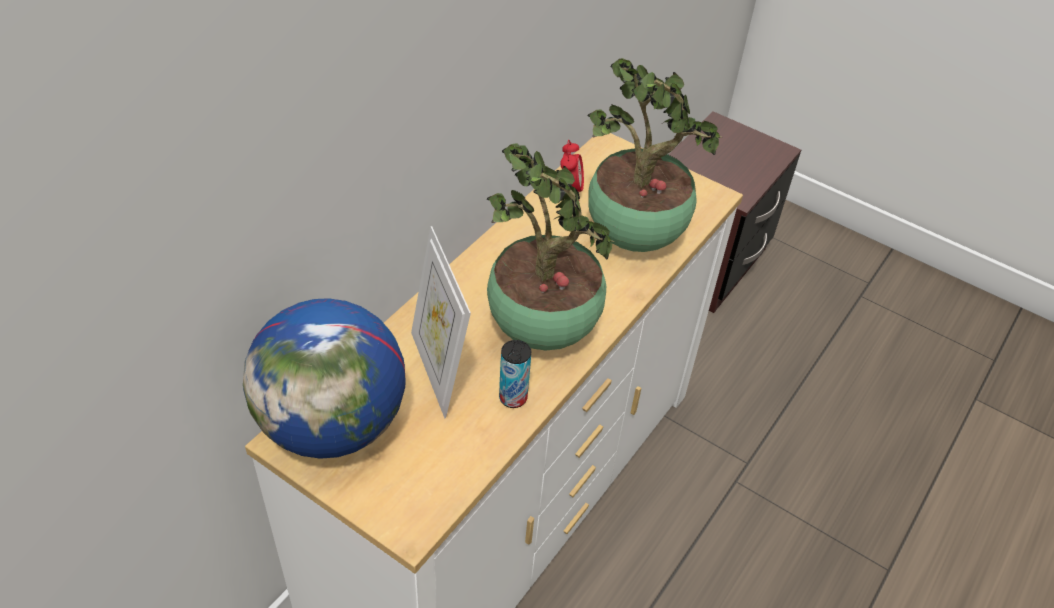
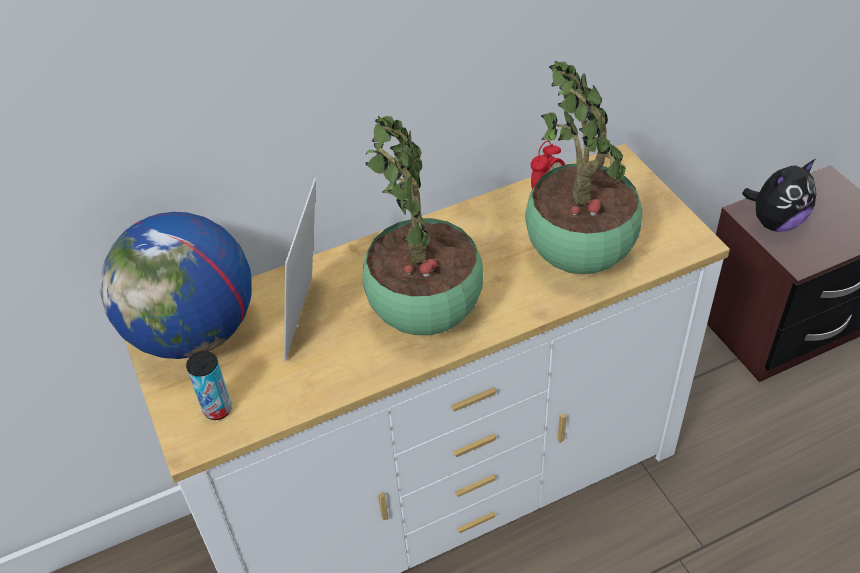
camera: 35 degrees right, 0 degrees up
(513, 398) = (354, 365): can -> can (217, 409)
(701, 169) = (775, 222): none -> plush toy

